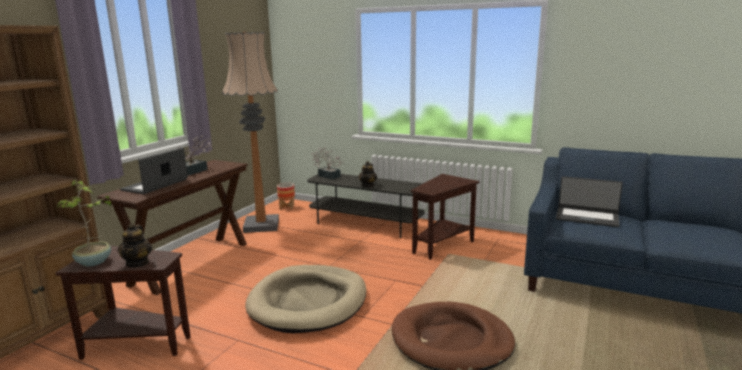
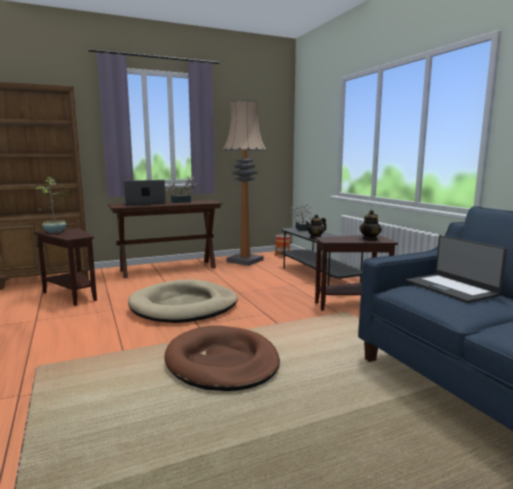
camera: 40 degrees right, 5 degrees down
(138, 263) = (66, 235): teapot -> teapot (370, 239)

